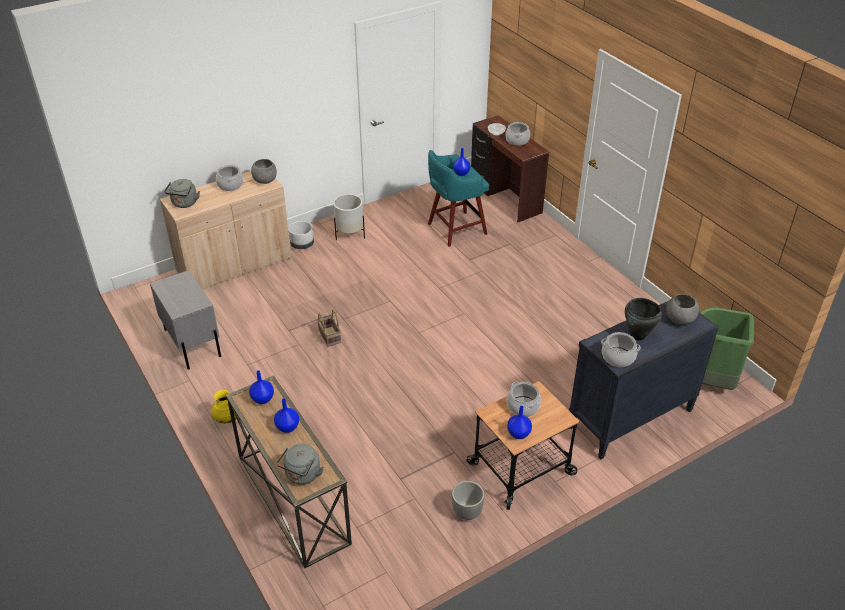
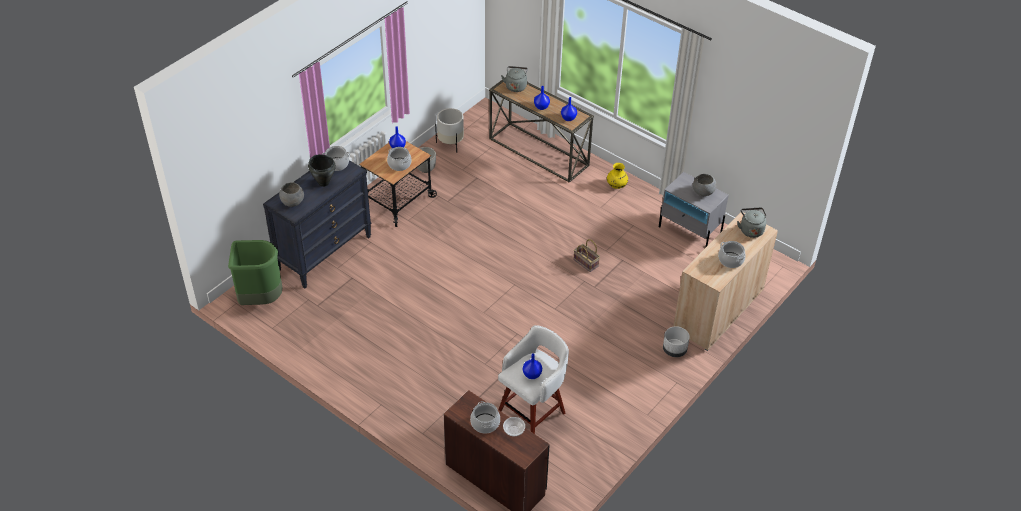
camera: 160 degrees right, 5 degrees up
(265, 180) = (704, 273): grey bowl -> grey bowl (703, 192)
(349, 234) = (637, 376): white planter -> white planter (450, 143)
(455, 229) = (532, 412): turquoise stool -> white stool

